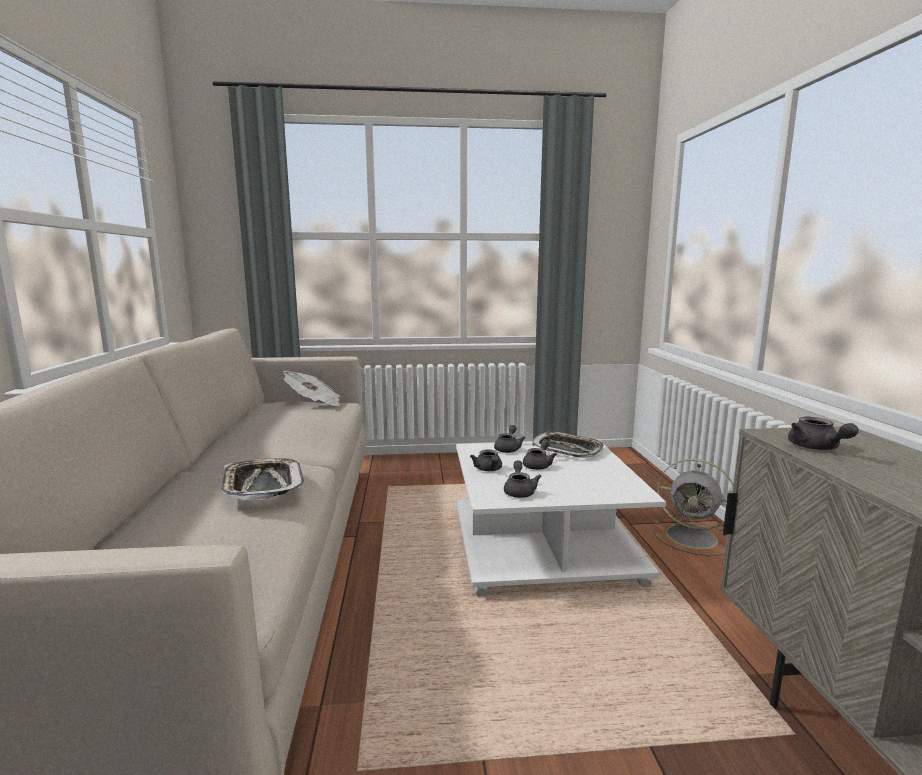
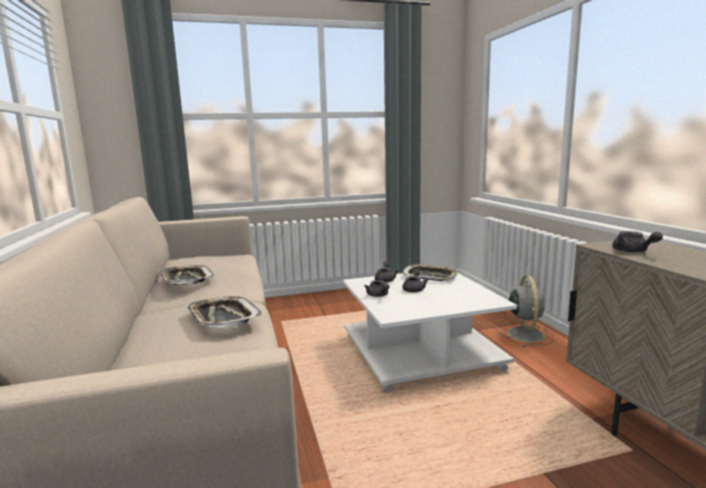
camera: 10 degrees left, 0 degrees up
(256, 431) = (186, 279): none -> tray
(314, 403) = (218, 256): newspaper -> none
(519, 491) = (410, 308): grey teapot -> none
(693, 537) = (525, 334): grey fan -> grey fan turned 105 degrees counterclockwise

